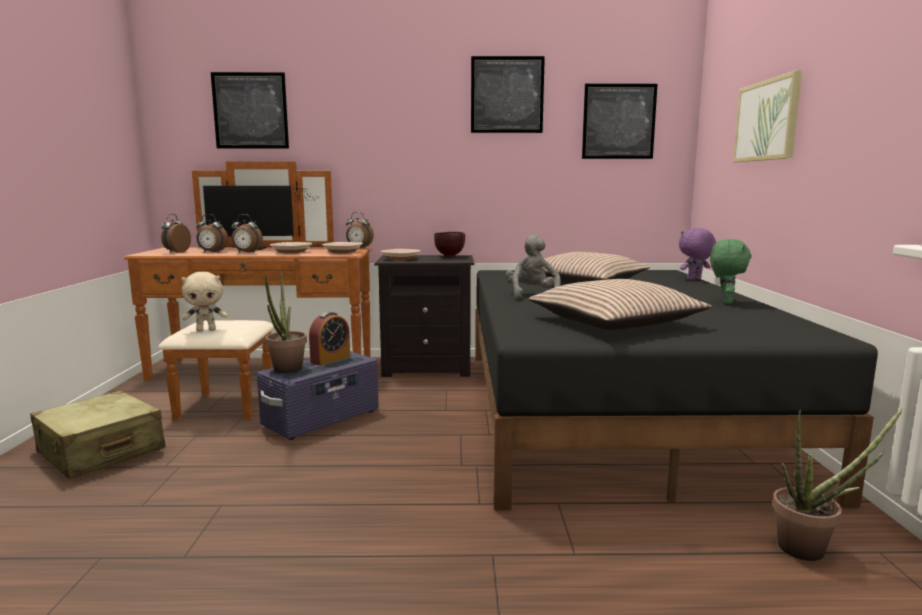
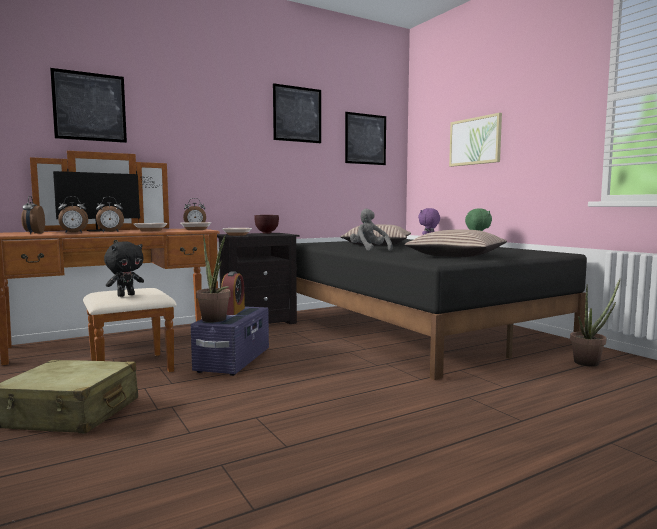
camera: 30 degrees left, 5 degrees down
(206, 330) = (126, 295): beige plush toy -> black plush toy

